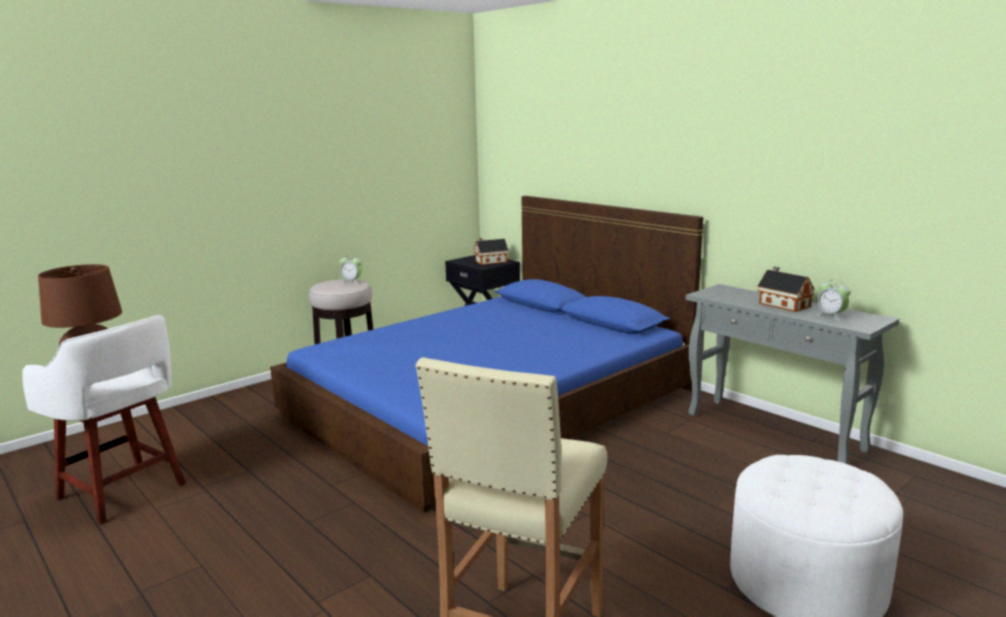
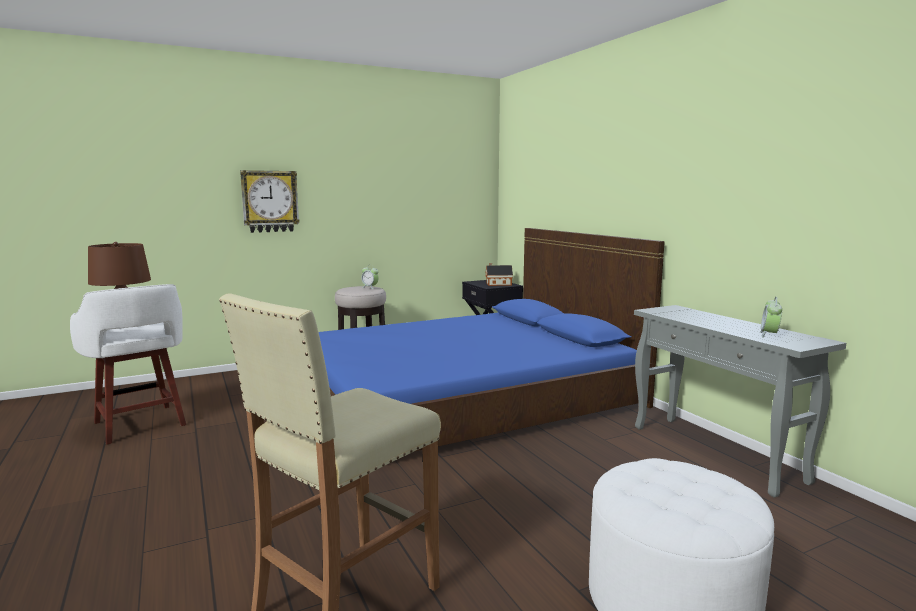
camera: 15 degrees right, 5 degrees down
(217, 184) = (270, 201): none -> wall clock
(782, 304) = (725, 323): toy house -> none
(831, 316) = (769, 335): alarm clock -> alarm clock turned 45 degrees clockwise

